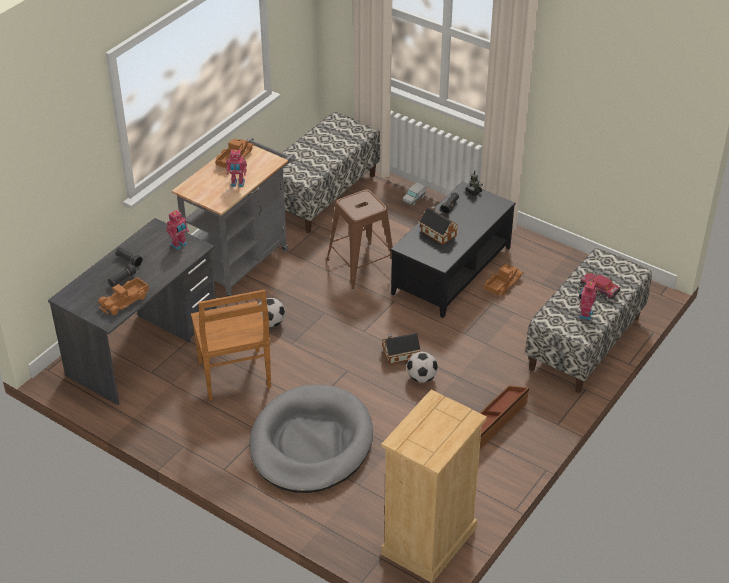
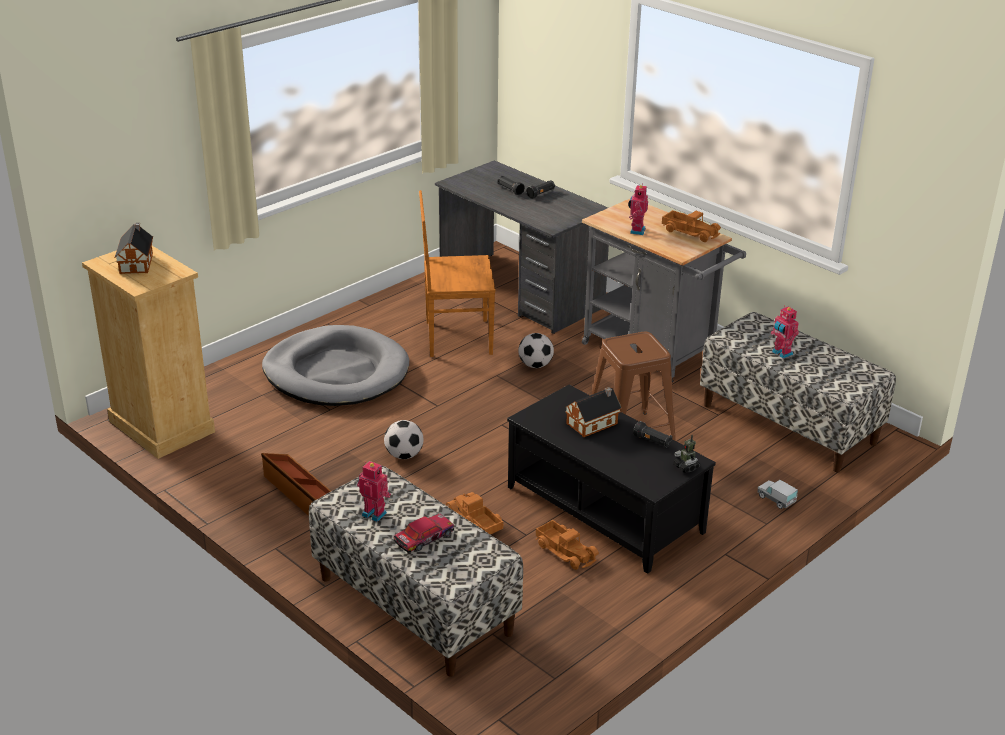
camera: 100 degrees right, 10 degrees down
(125, 301) = (476, 190): toy truck -> toy truck (474, 521)
(179, 245) = (558, 218): toy robot -> toy robot (781, 353)
(399, 354) = (451, 444): toy house -> toy house (137, 262)

